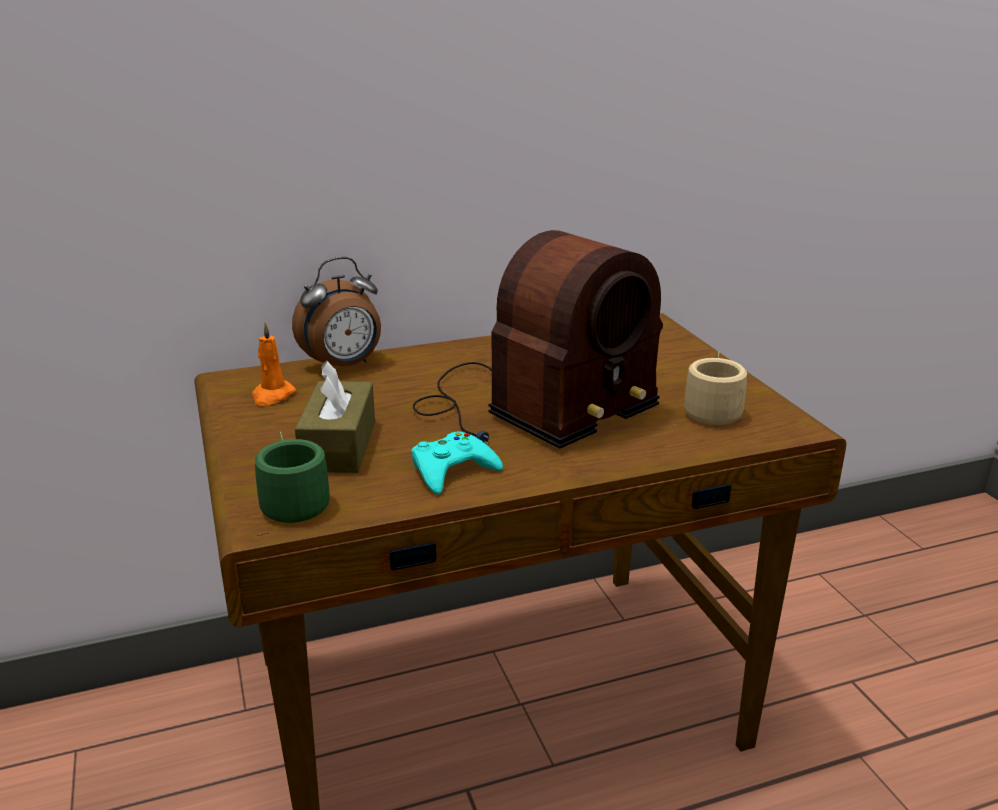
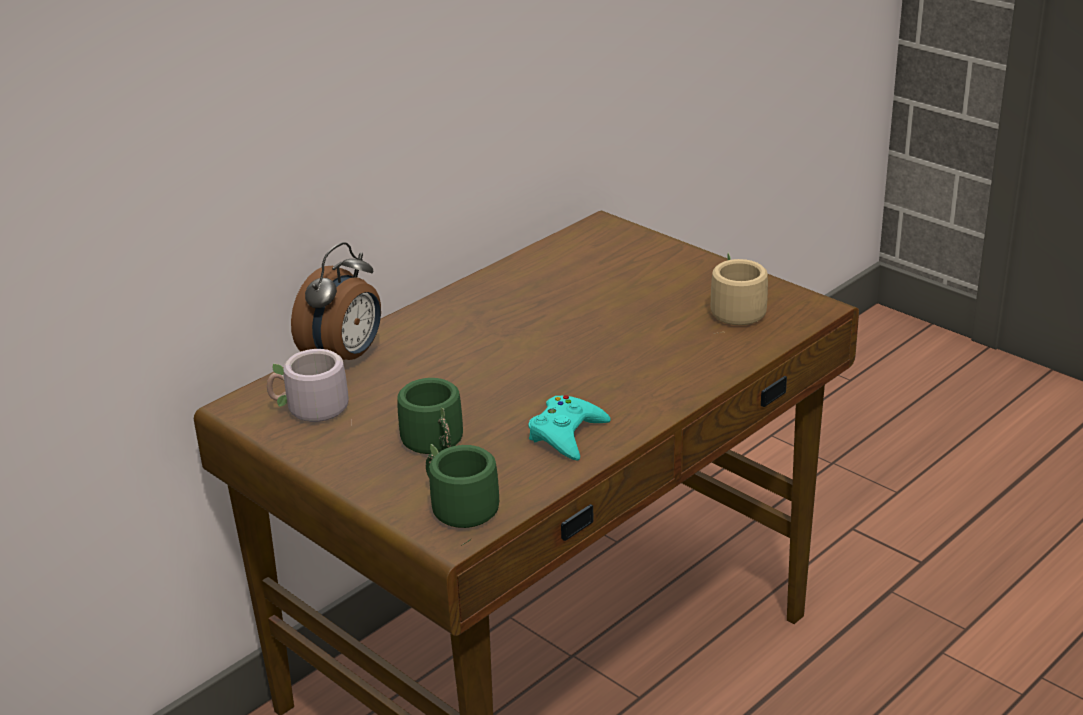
camera: 25 degrees left, 5 degrees up
(272, 396) = (311, 411): orange candle -> grey mug
(339, 446) = (438, 442): brown tissue box -> green mug
(530, 408) = (575, 352): radio -> none

